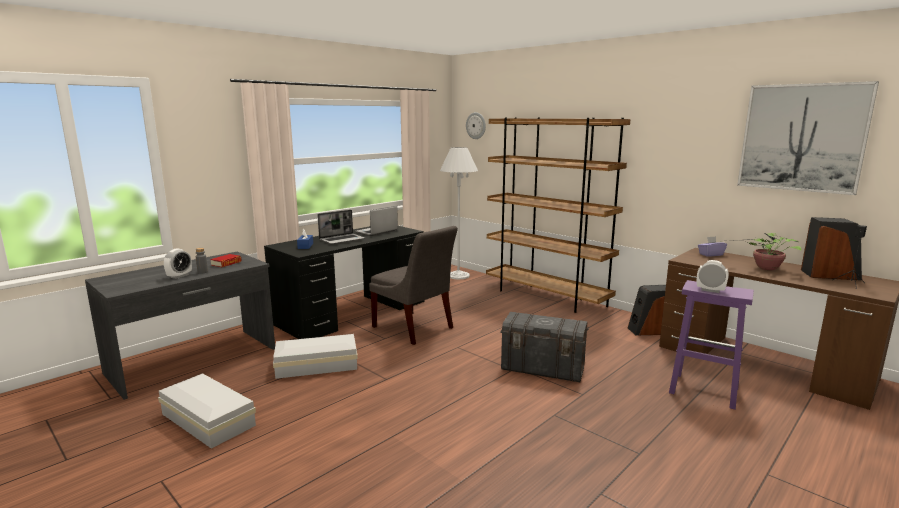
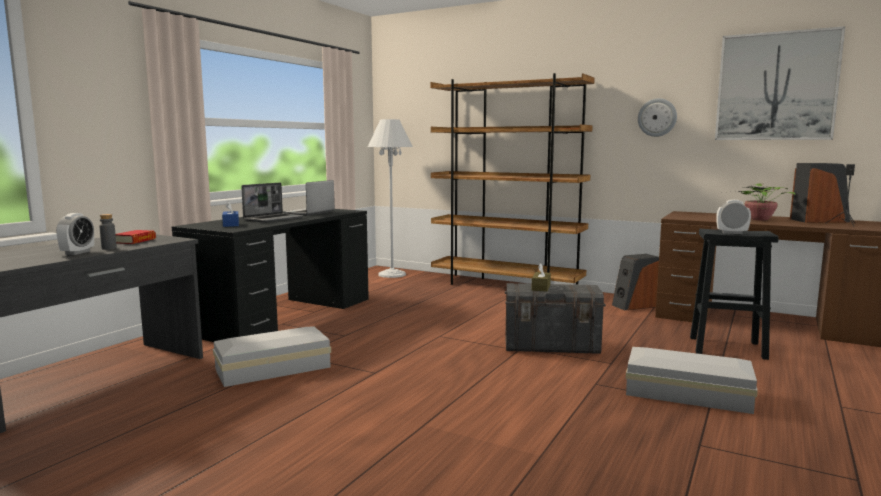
camera: 15 degrees left, 5 degrees down
(207, 421) = (153, 440): white storage box -> white storage box (689, 394)
(414, 328) = (375, 324): grey chair -> none
(476, 125) = (405, 96): wall clock -> wall clock (657, 117)
(535, 320) = (541, 287): none -> brown tissue box
(702, 390) = (725, 348): purple stool -> black stool
(710, 254) = (695, 214): purple tissue box -> none

